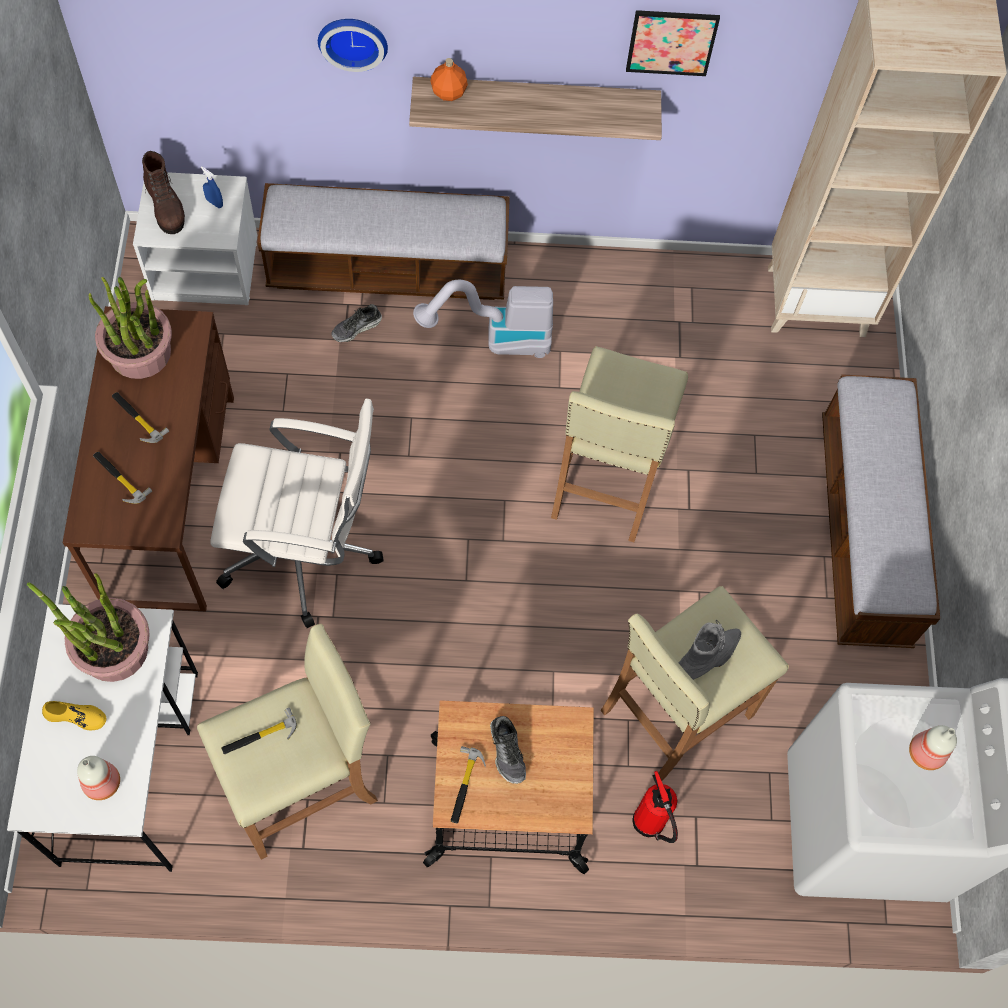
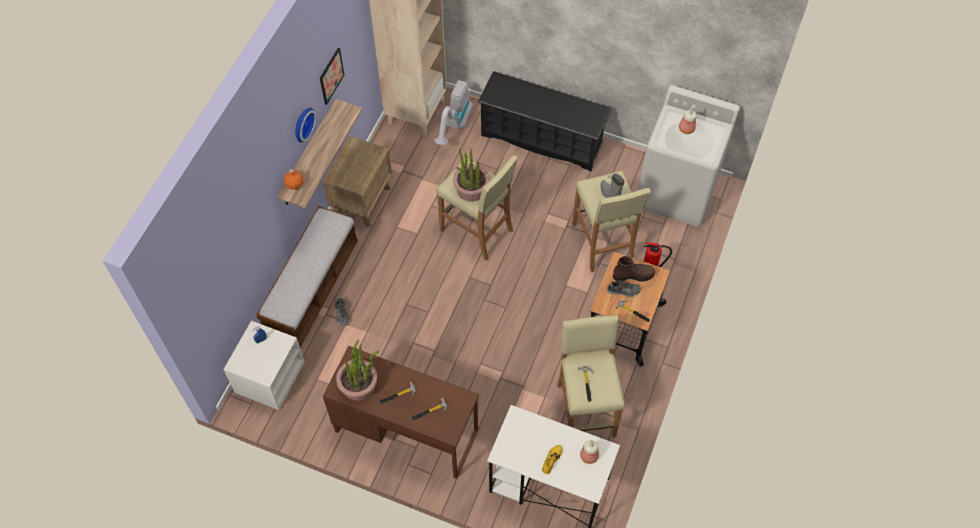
camera: 65 degrees left, 5 degrees down
(113, 649) = (522, 436): potted plant -> potted plant (471, 189)
(166, 208) = (253, 364): brown boot -> brown boot (633, 275)
(305, 551) = (462, 374): white office chair -> none
(353, 39) = (257, 207): wall clock -> wall clock (302, 124)
(495, 339) = (377, 253): vacuum cleaner -> vacuum cleaner (454, 126)
(590, 281) = (362, 200): none -> brown nightstand
(863, 531) = (542, 139): bench -> black shoe rack

